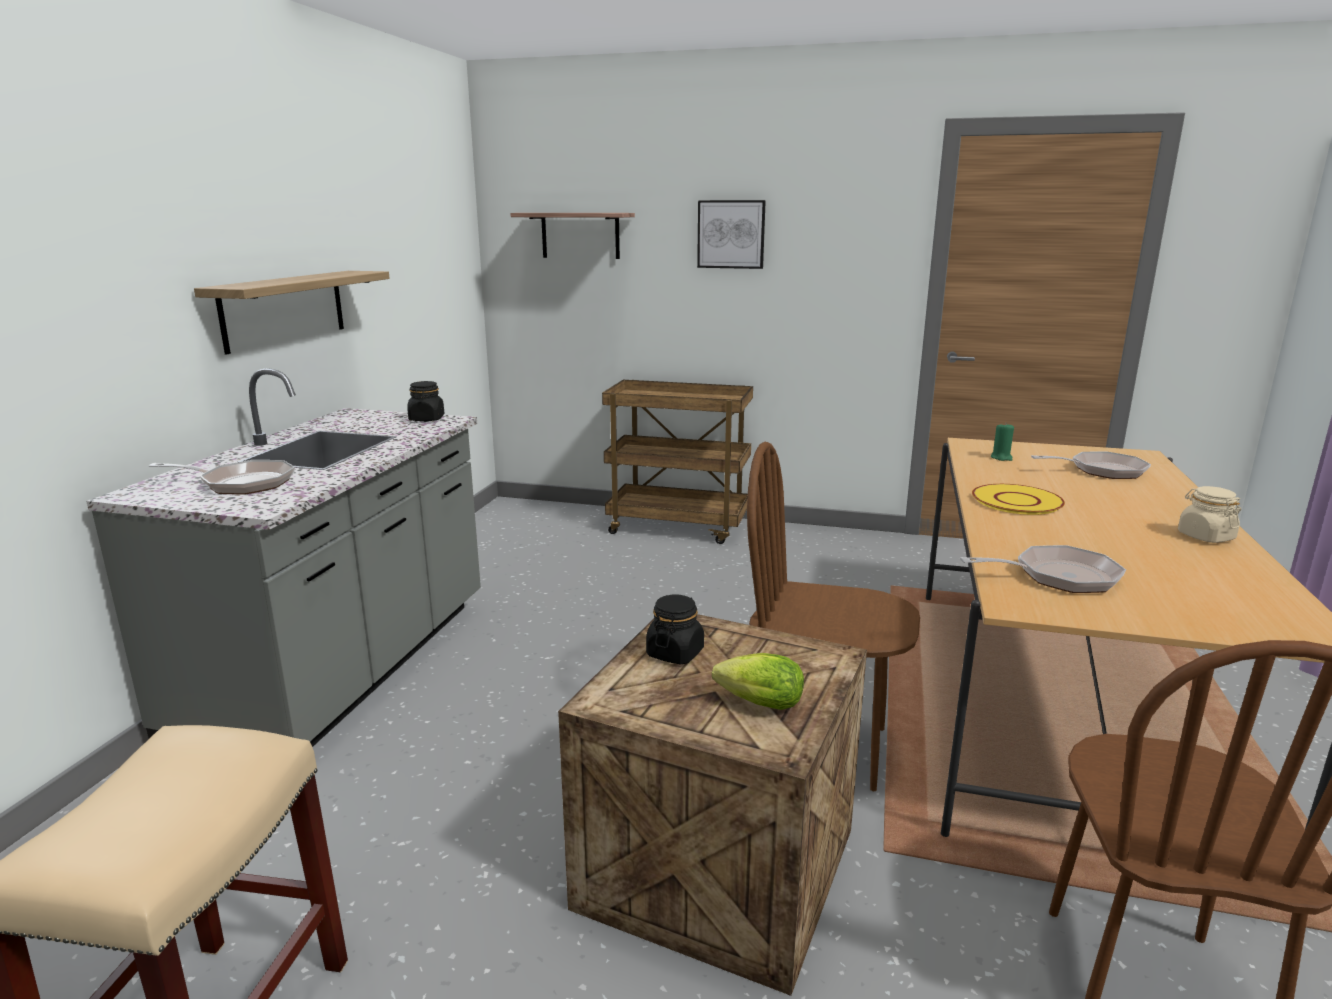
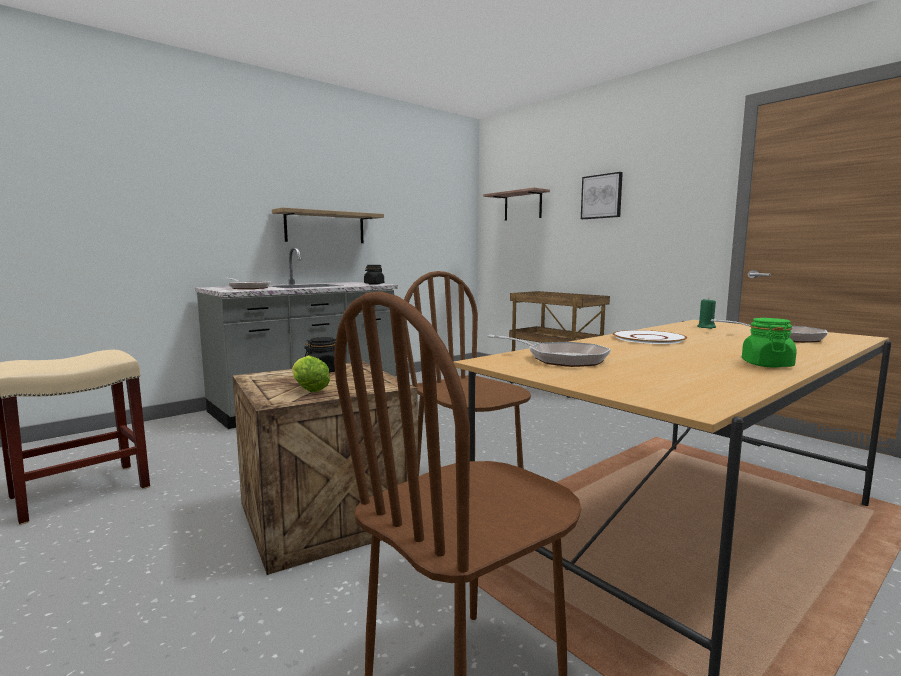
camera: 35 degrees right, 10 degrees down
(1017, 501) = (649, 338): yellow plate -> white plate
(1205, 536) = (766, 364): beige jar -> green jar

